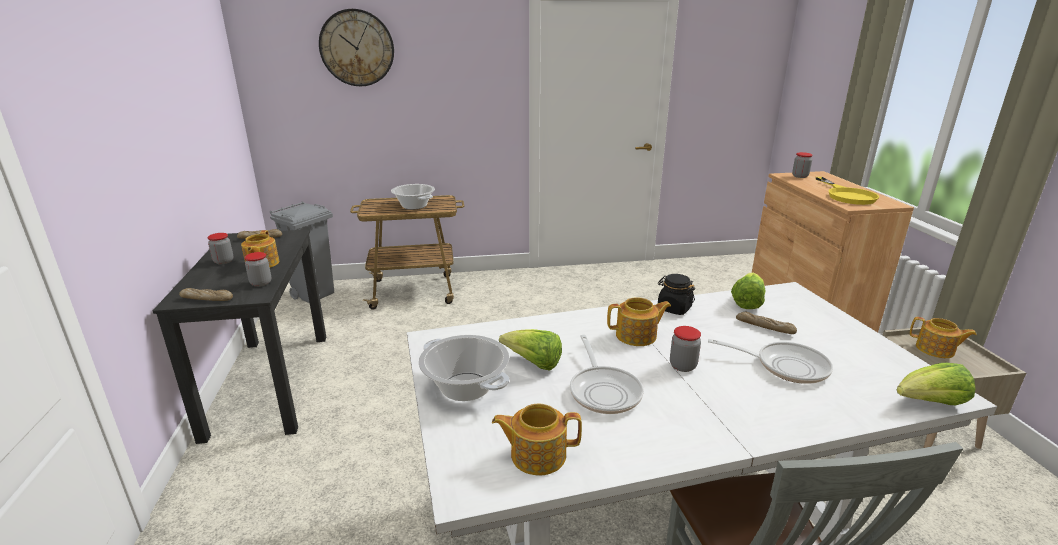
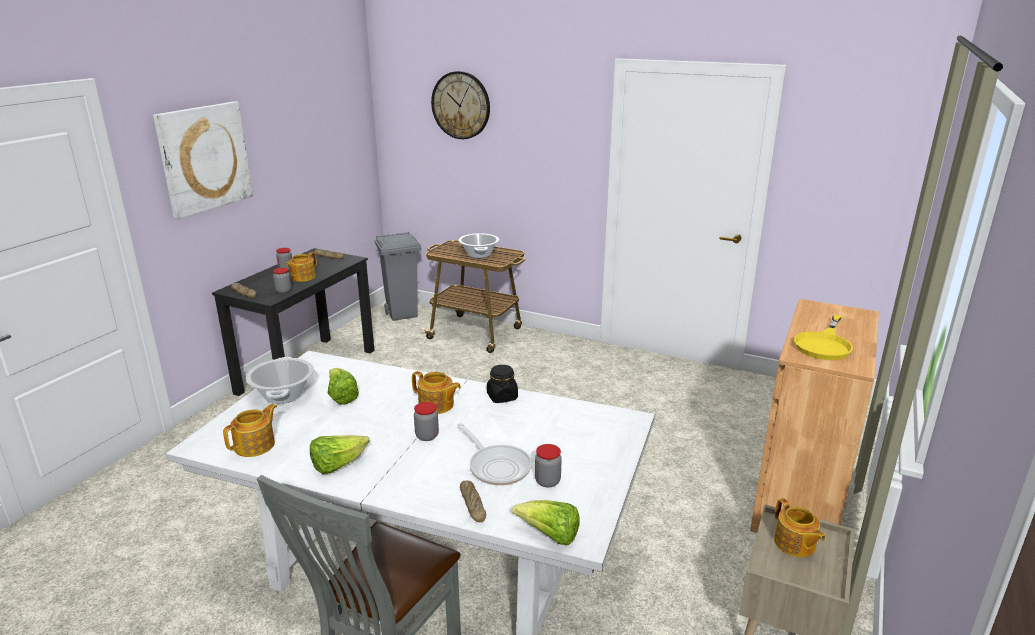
camera: 35 degrees right, 0 degrees up
(107, 112) = (204, 158): none -> picture
(537, 455) = (256, 445): teapot -> teapot turned 90 degrees clockwise
(604, 391) = (350, 429): frying pan -> none
(746, 302) = (570, 413): lettuce -> lettuce (337, 465)
(764, 327) = (542, 436): bread -> bread (472, 505)
(800, 176) = (827, 310): jar -> jar (547, 481)

